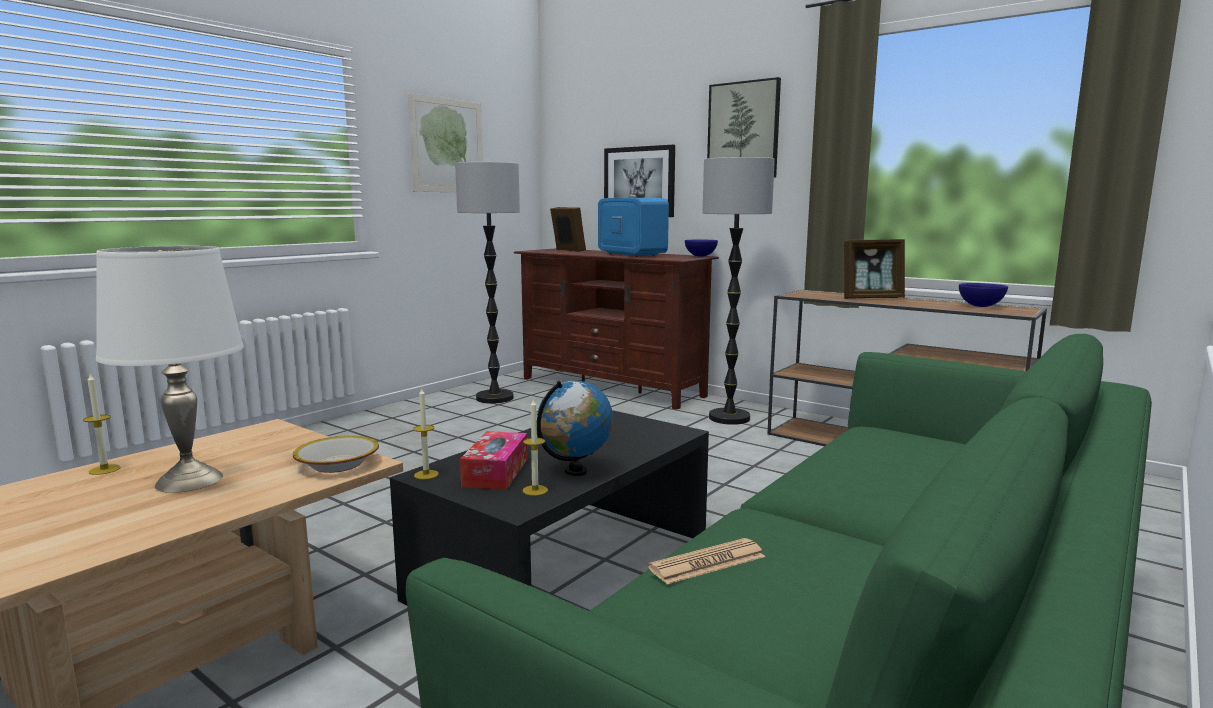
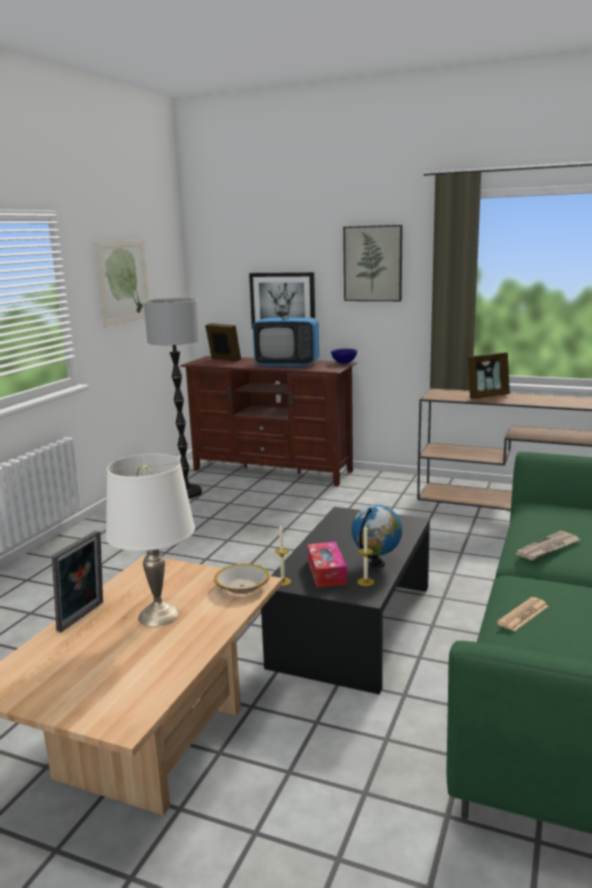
camera: 15 degrees left, 5 degrees up
(104, 469) = (83, 617): candle -> picture frame
(631, 255) = (287, 365): television -> television turned 150 degrees clockwise
(729, 418) = (381, 489): floor lamp -> none
(840, 479) = (548, 548): none -> newspaper
(981, 306) = (563, 399): blue bowl -> none

